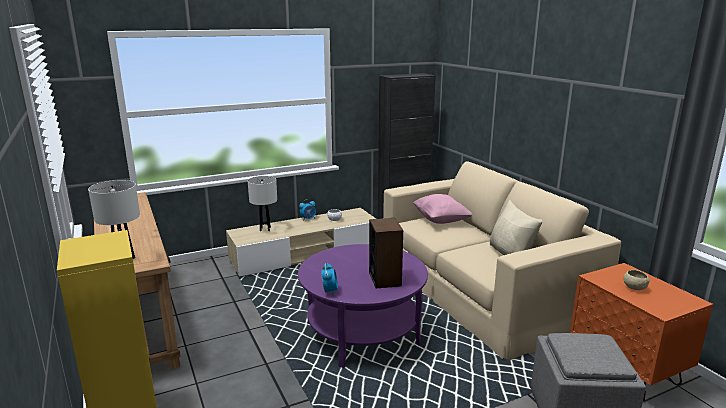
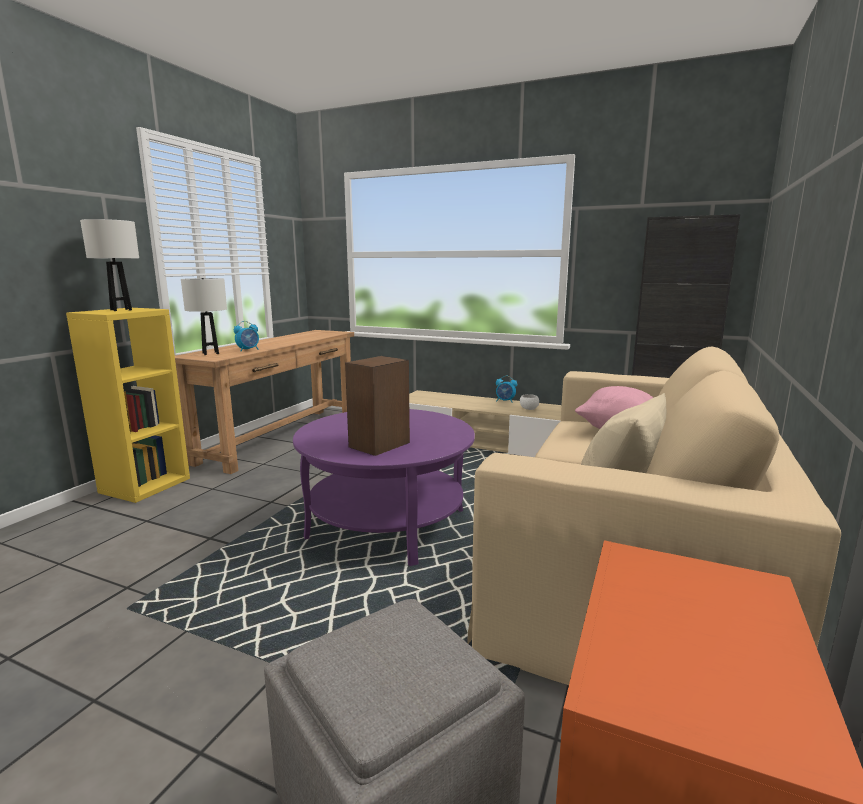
camera: 50 degrees right, 5 degrees down
(265, 229) = (447, 397): white table lamp -> white table lamp (121, 310)
(330, 291) = (310, 433): alarm clock -> alarm clock (248, 350)
(634, 288) = (675, 618): beige bowl -> none

